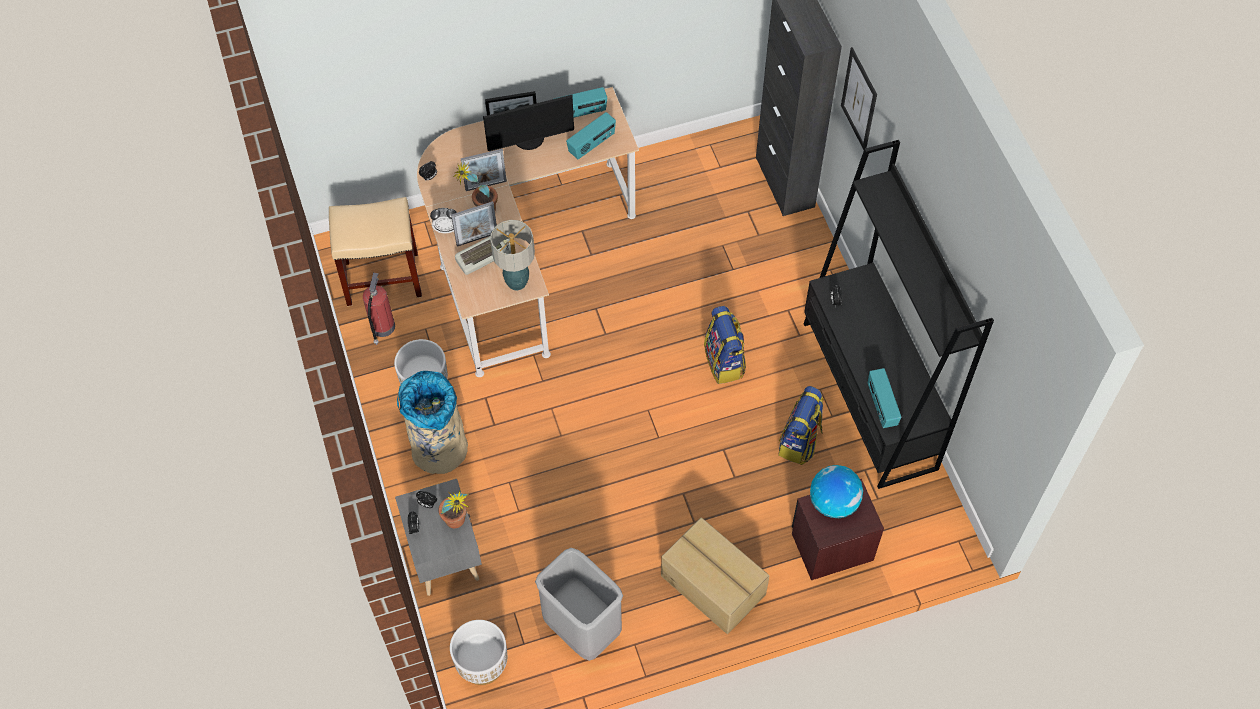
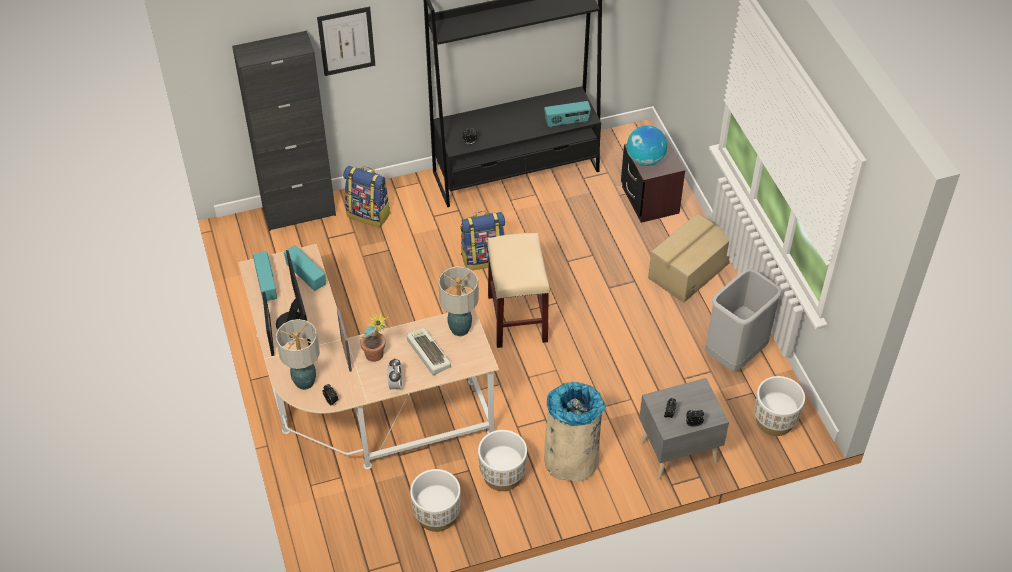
camera: 90 degrees left, 10 degrees down
(382, 279) = (378, 519): beige stool -> beige stool (518, 319)
(382, 327) = (436, 515): fire extinguisher -> white planter
(454, 154) = (304, 382): none -> table lamp
(457, 524) = (687, 392): potted plant -> none
(477, 239) = (409, 360): picture frame -> none
(800, 442) = (559, 214): backpack -> backpack (369, 214)

